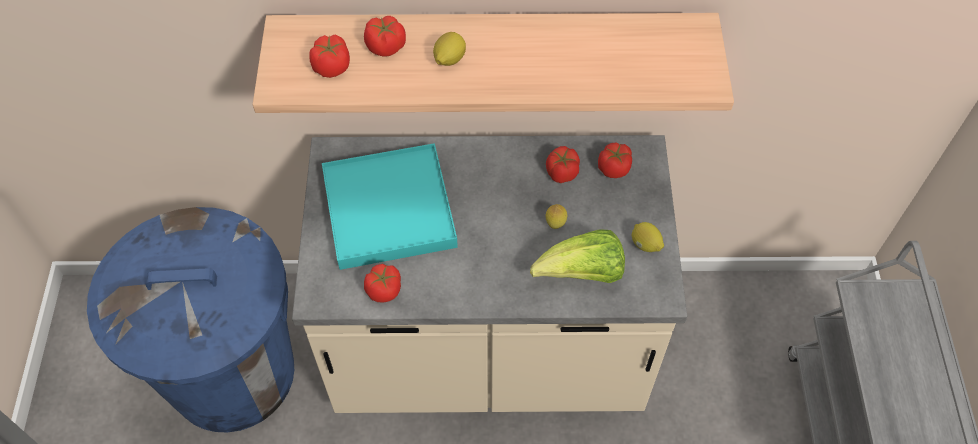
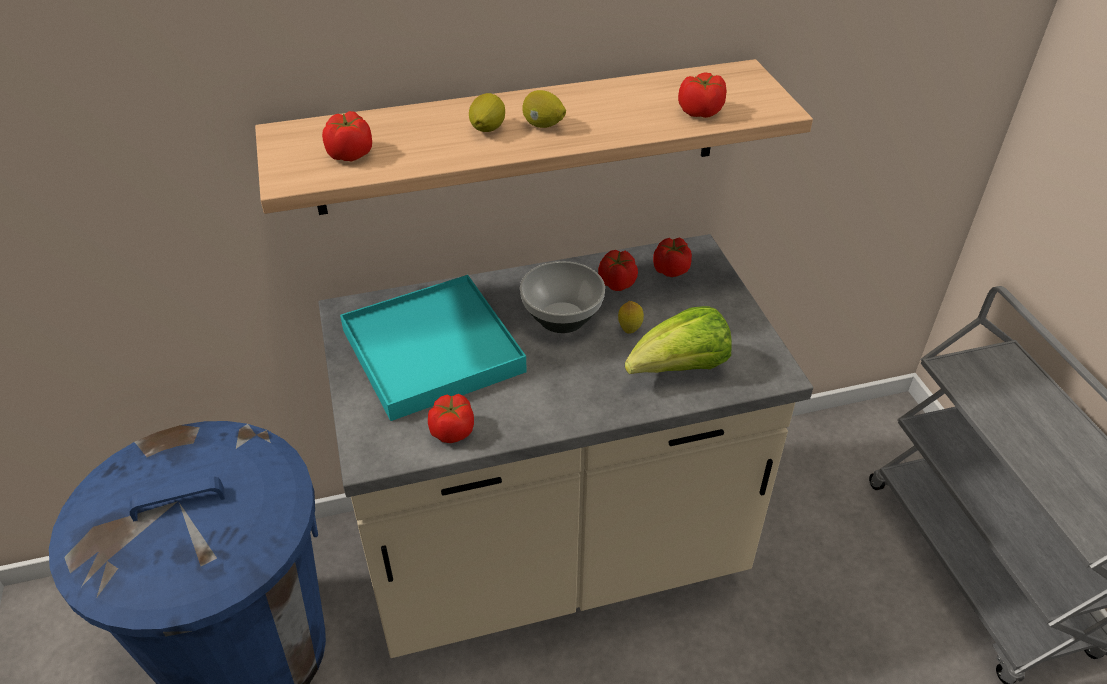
camera: 15 degrees left, 15 degrees down
(386, 47) = (409, 129): tomato -> tomato (700, 112)
(502, 199) = (560, 318): none -> bowl
(645, 245) = (736, 330): lemon -> lemon (543, 125)

